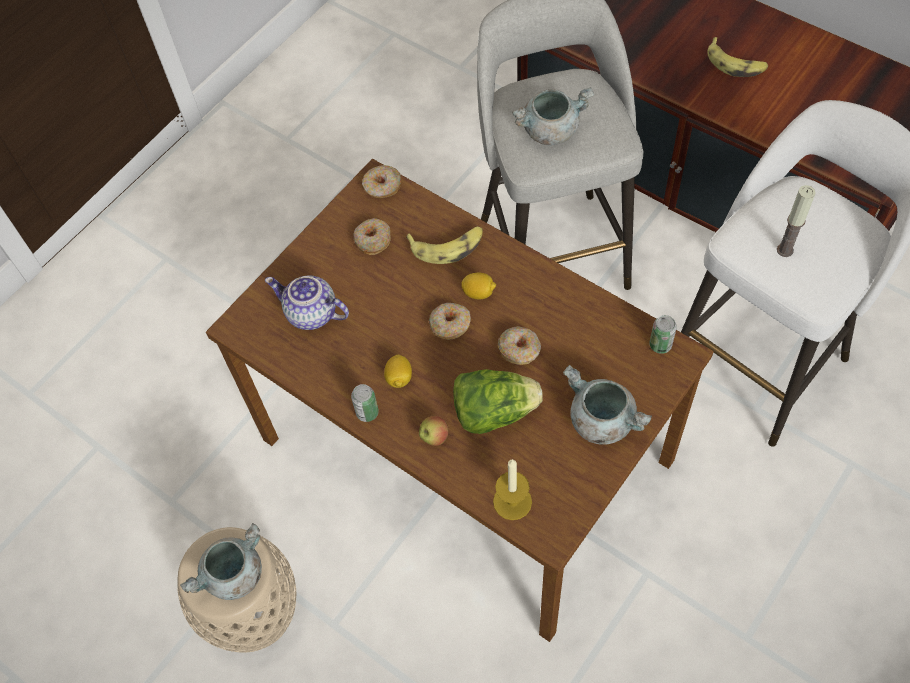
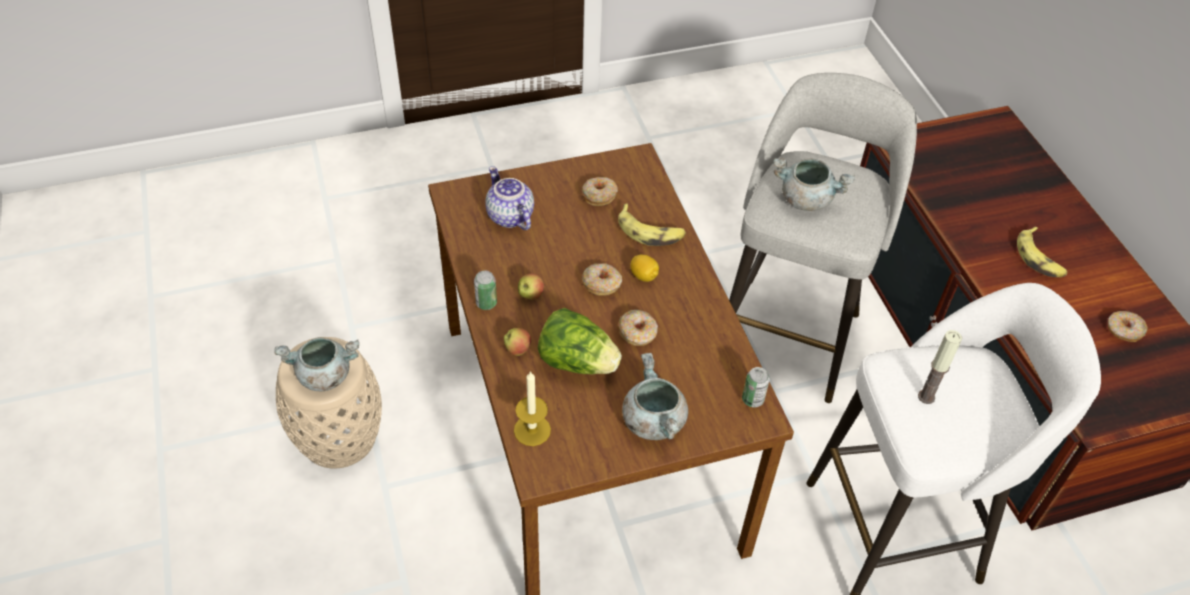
camera: 30 degrees right, 10 degrees down
(382, 186) = (640, 165): donut -> donut (1123, 330)
(399, 378) = (530, 295): lemon -> apple

